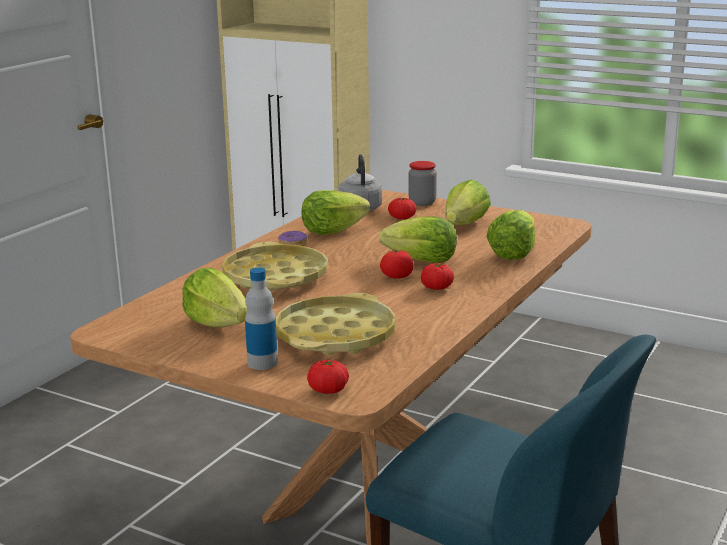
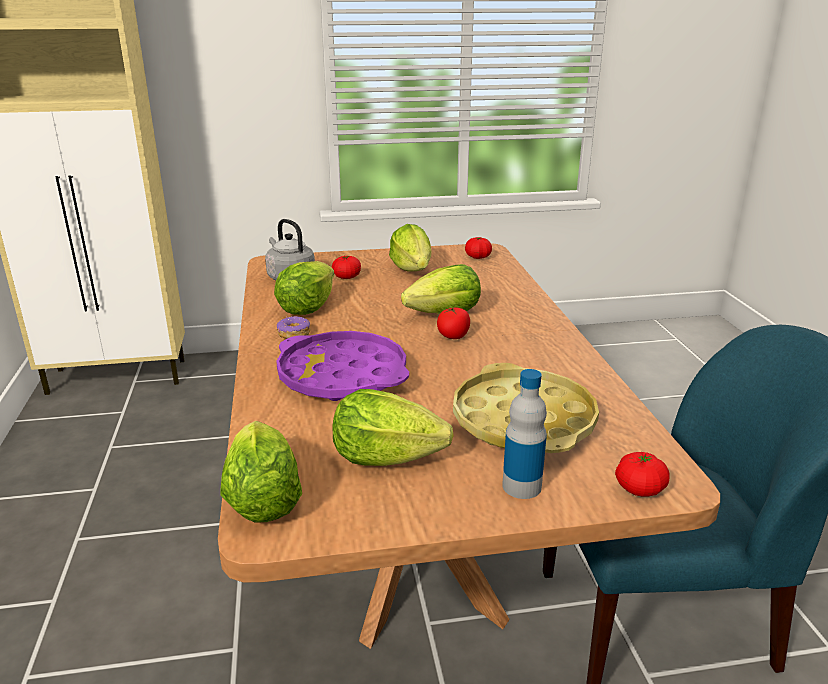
camera: 40 degrees left, 5 degrees up
(275, 277) = (342, 376): yellow tray -> purple tray
(422, 202) = (336, 258): jar -> none
(437, 287) = (507, 336): tomato -> tomato (478, 257)
(512, 254) = (500, 286): lettuce -> lettuce (262, 499)

